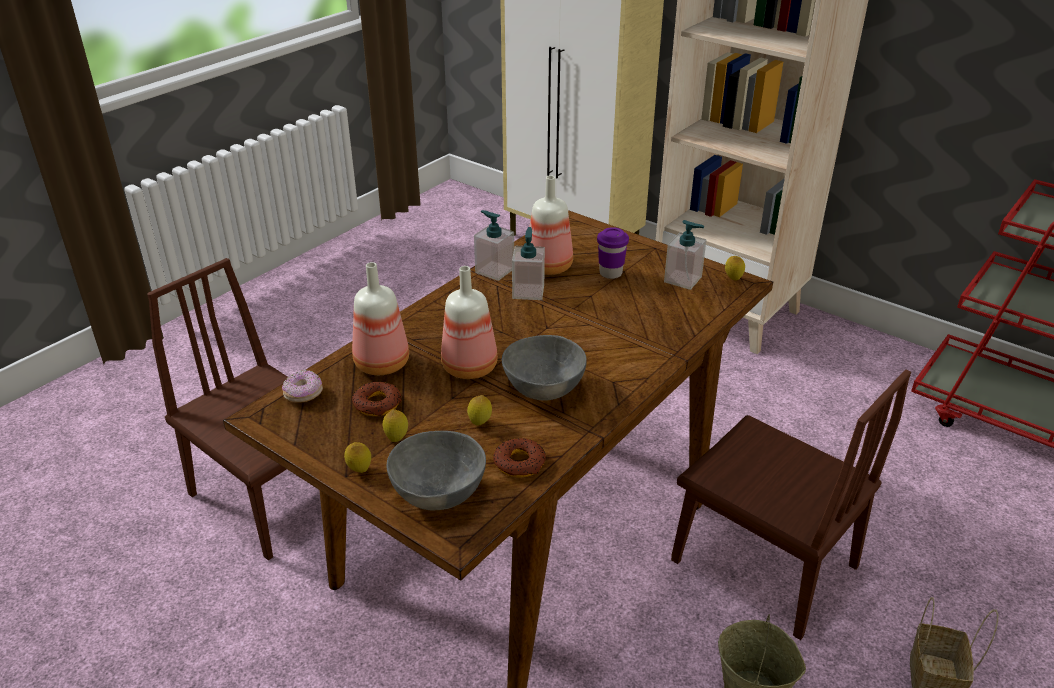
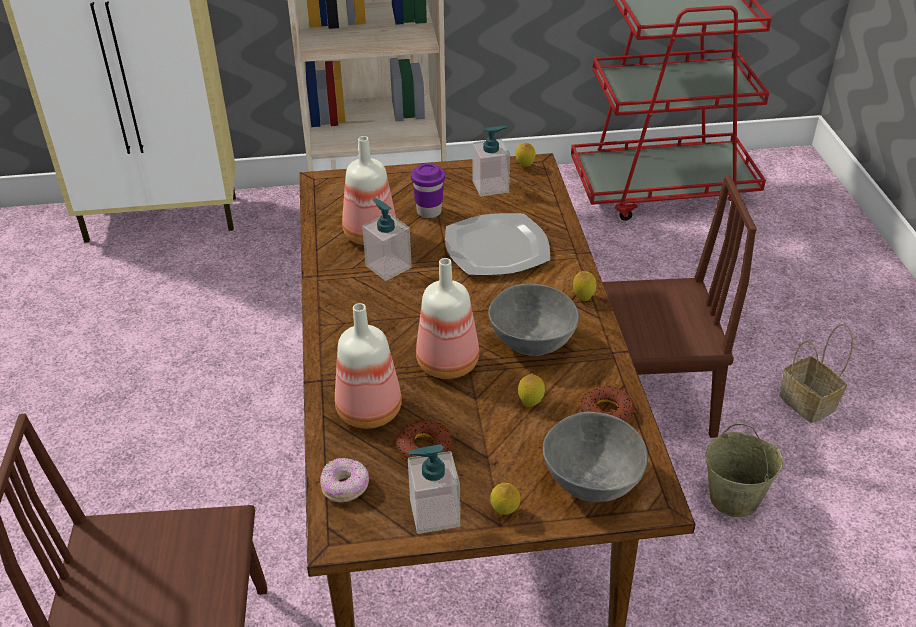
camera: 45 degrees left, 5 degrees up
(396, 438) = (489, 464): lemon -> lemon (583, 298)
(494, 270) = (328, 264): soap dispenser -> soap dispenser (434, 513)
(620, 320) = (498, 248): none -> plate

